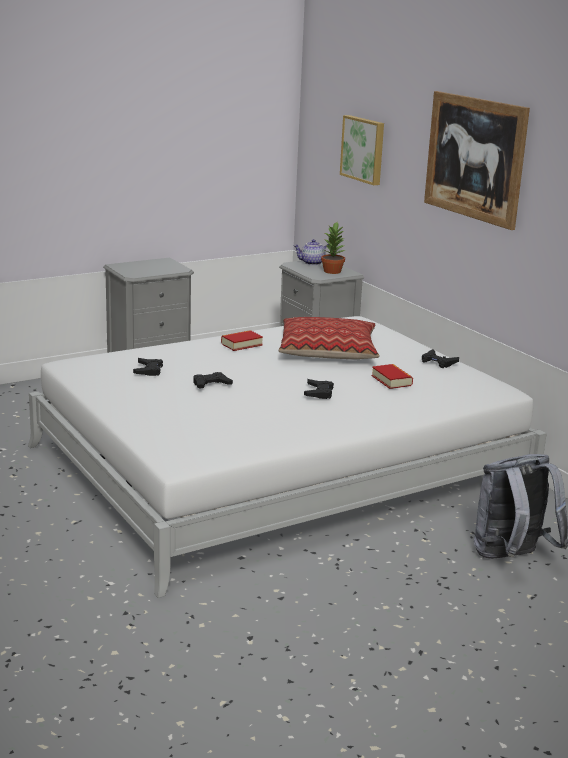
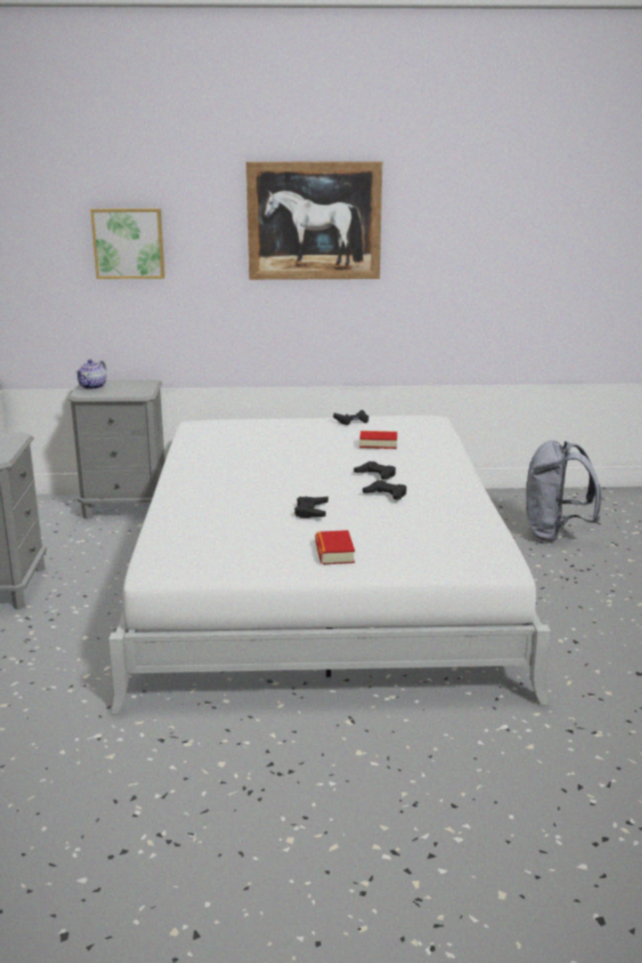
camera: 60 degrees left, 0 degrees up
(148, 370) = (232, 532): black game controller -> black game controller (386, 494)
(241, 344) = (209, 477): book -> book (334, 553)
(328, 351) = (271, 450): pillow -> none
(333, 271) = (133, 386): potted plant -> none

